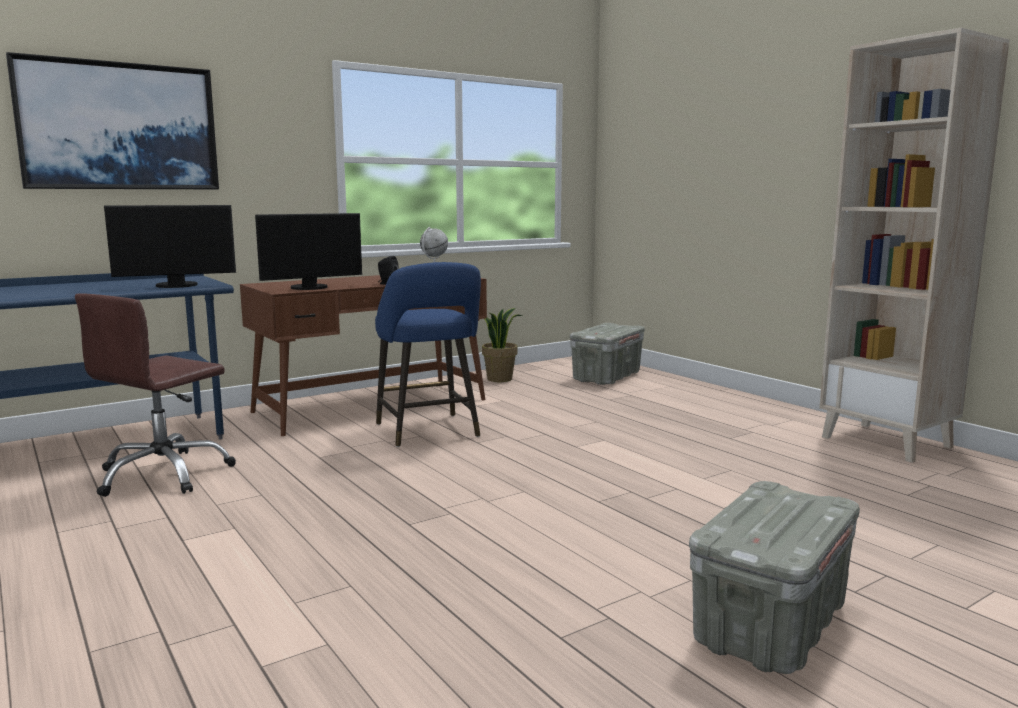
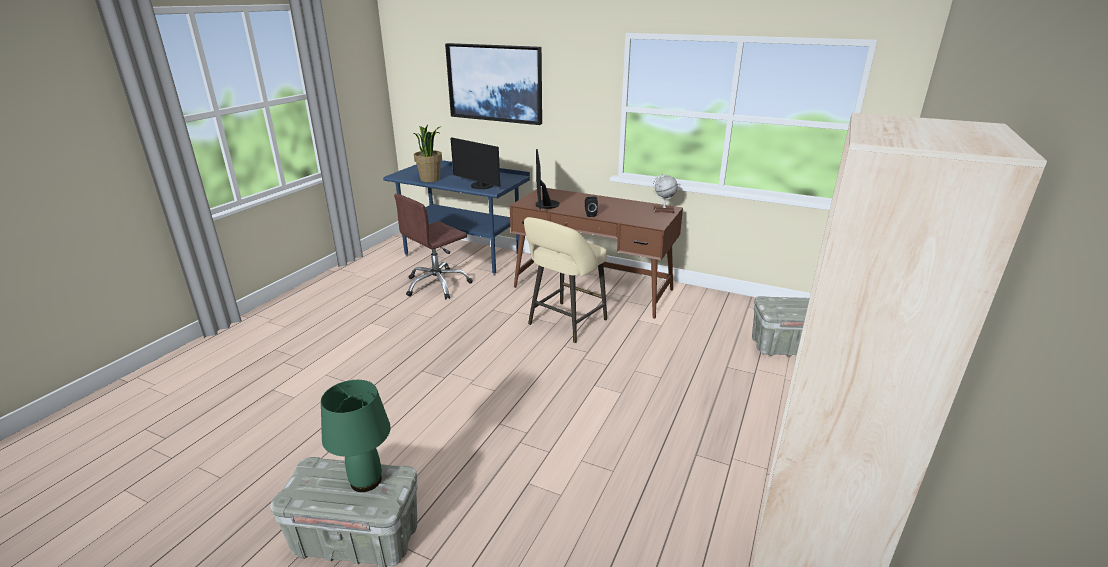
camera: 60 degrees right, 15 degrees up
(164, 474) = (437, 285): brown office chair -> brown office chair turned 45 degrees counterclockwise
(311, 288) = (544, 205): monitor -> monitor turned 60 degrees clockwise
(429, 432) = (565, 324): blue stool -> beige stool
(499, 379) = (713, 306): potted plant -> potted plant (430, 179)
(775, 503) = (367, 480): none -> green table lamp

